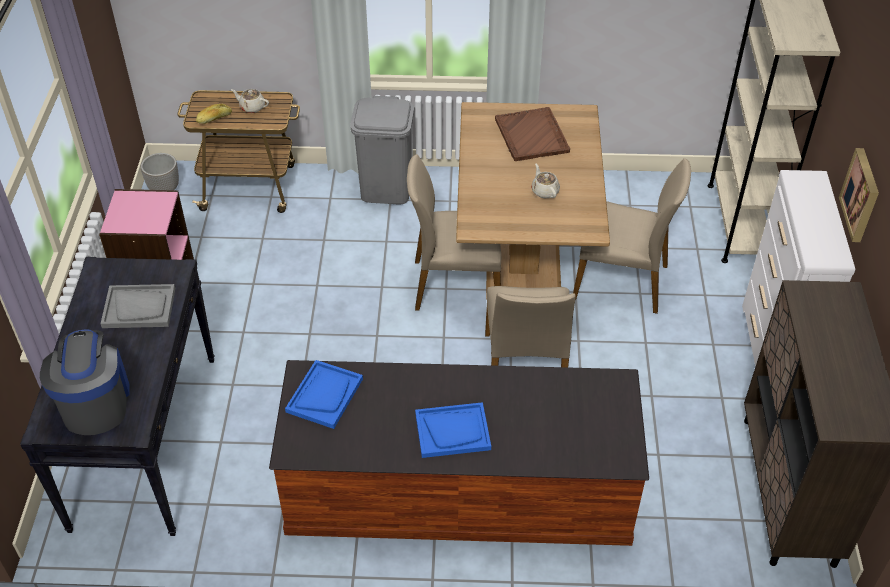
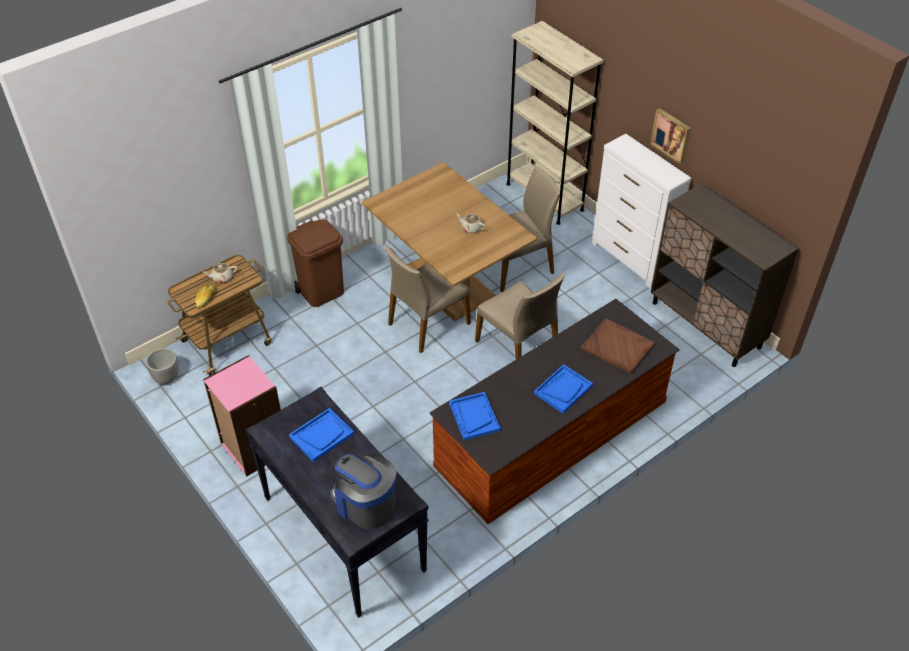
camera: 40 degrees left, 0 degrees up
(139, 307) = (322, 435): grey tray -> blue tray
(387, 190) = (322, 291): grey trash can -> brown trash can
(532, 136) = (427, 200): brown tray -> brown tray (618, 347)

